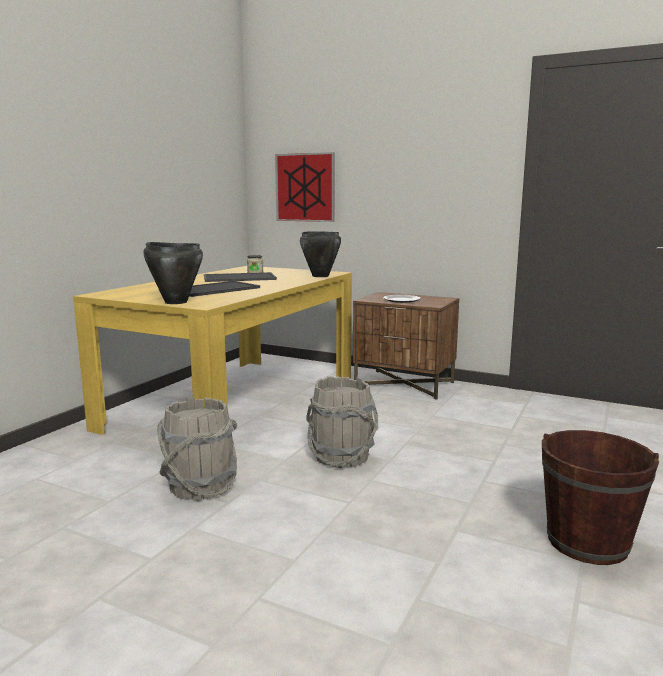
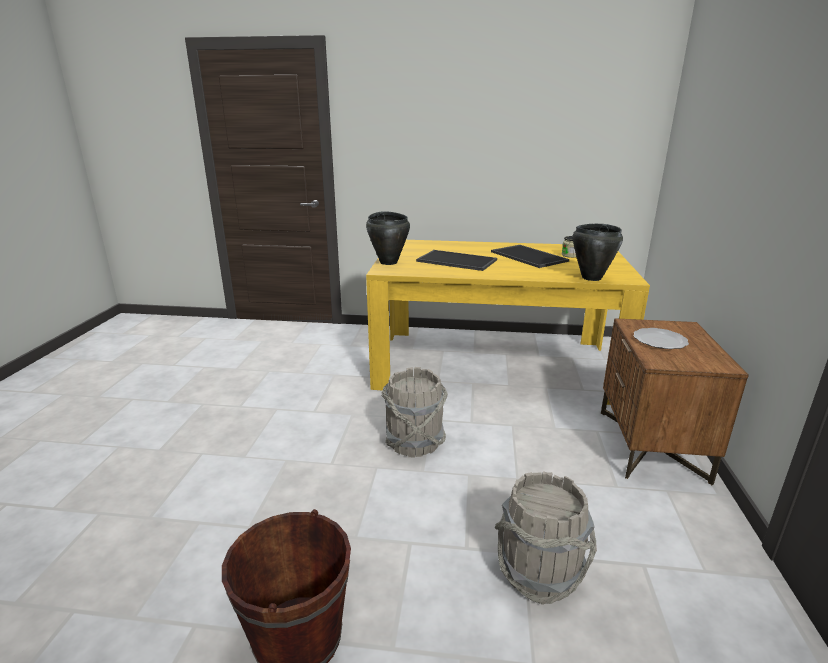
camera: 70 degrees right, 10 degrees up
(201, 486) = (332, 395): grey bucket -> grey bucket (540, 573)
(305, 187) = (692, 165): picture -> none

